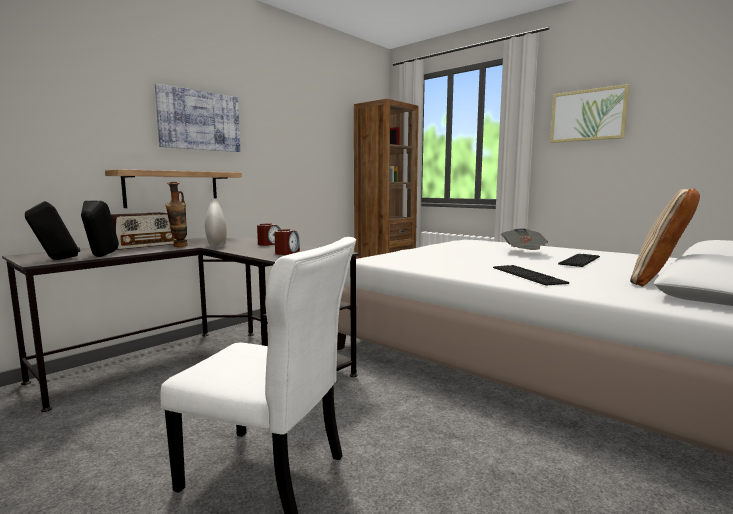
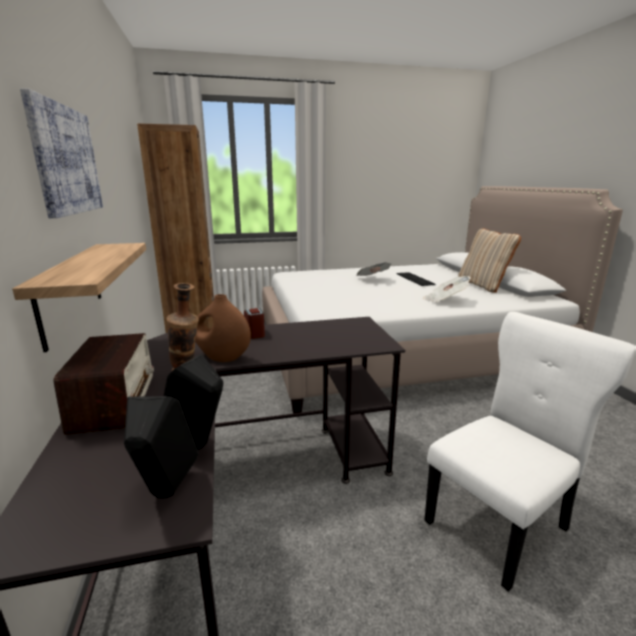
camera: 55 degrees left, 10 degrees up
(217, 246) = (222, 358): white vase -> brown vase
(287, 252) = (332, 337): alarm clock -> none
(527, 275) = (445, 300): keyboard -> newspaper
(588, 115) = (360, 163): picture -> none

